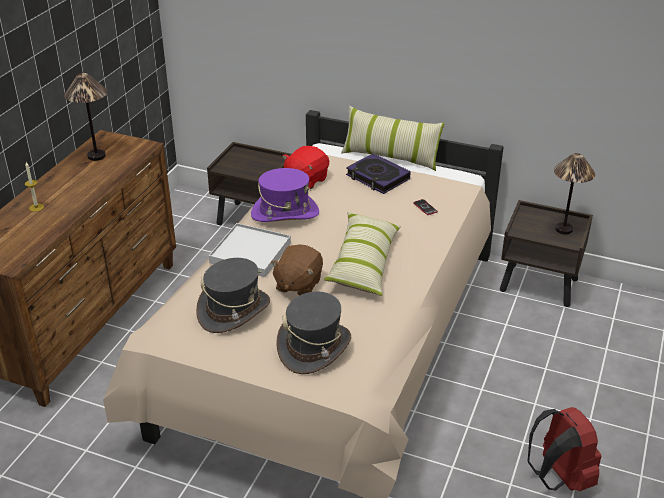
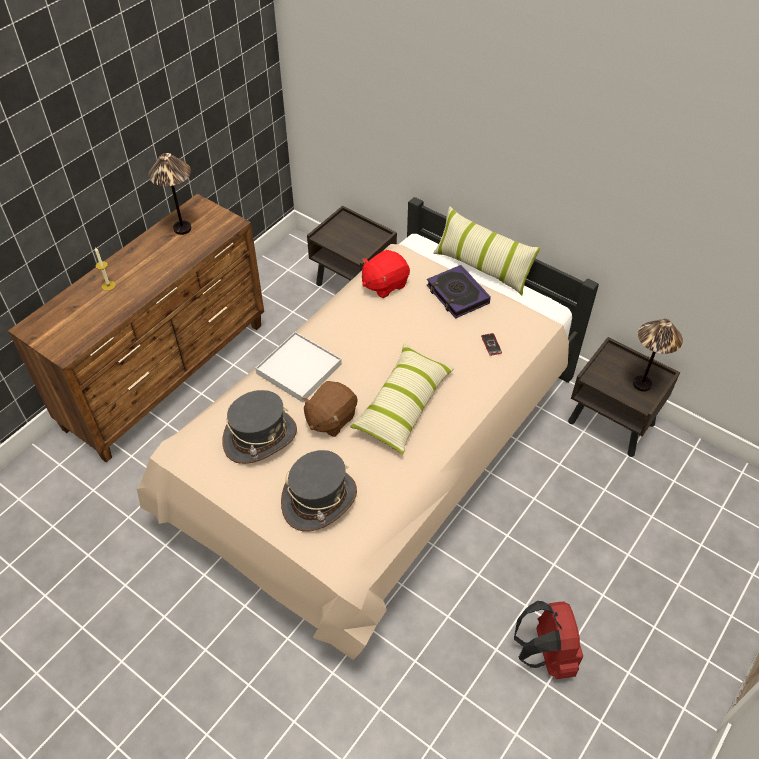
camera: 15 degrees right, 15 degrees up
(285, 213) = (349, 324): purple hat -> none

